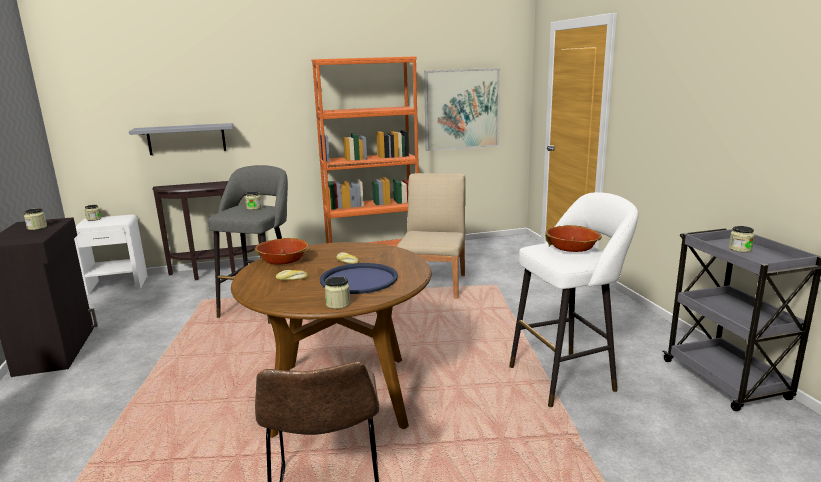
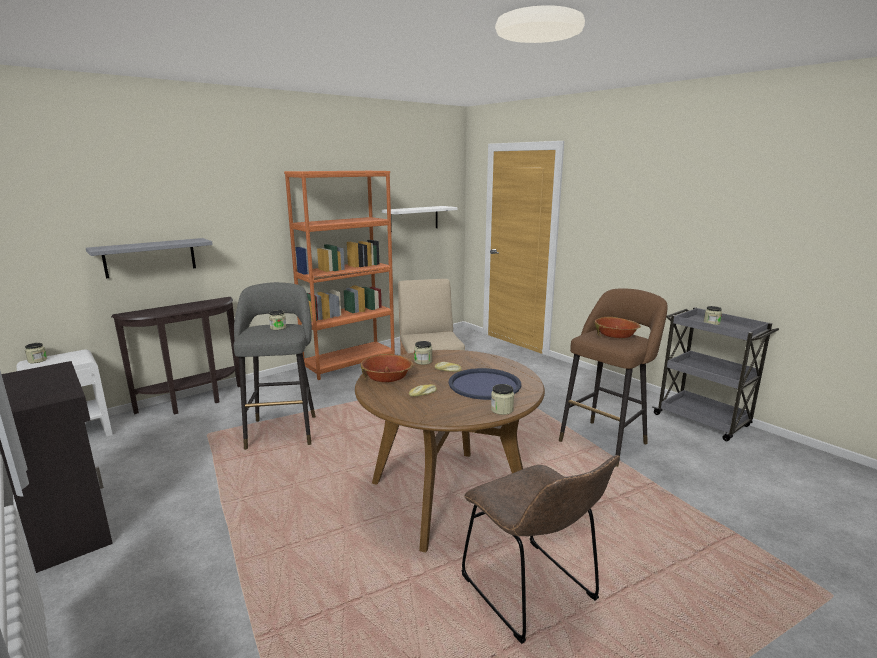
camera: 25 degrees left, 0 degrees up
(37, 227) = (41, 379): jar -> jar (423, 361)
(461, 109) = (414, 219): picture -> white shelf
(566, 377) = (605, 440): white stool -> brown stool

